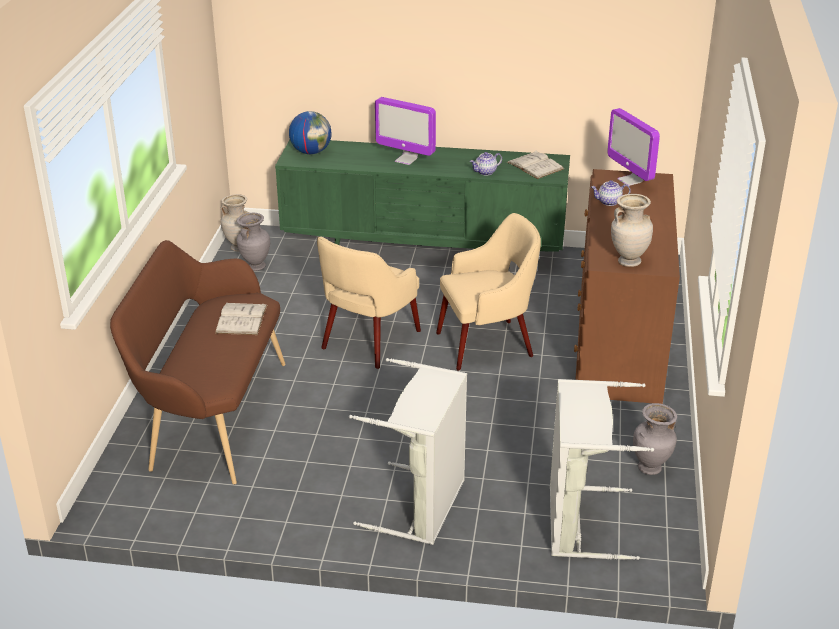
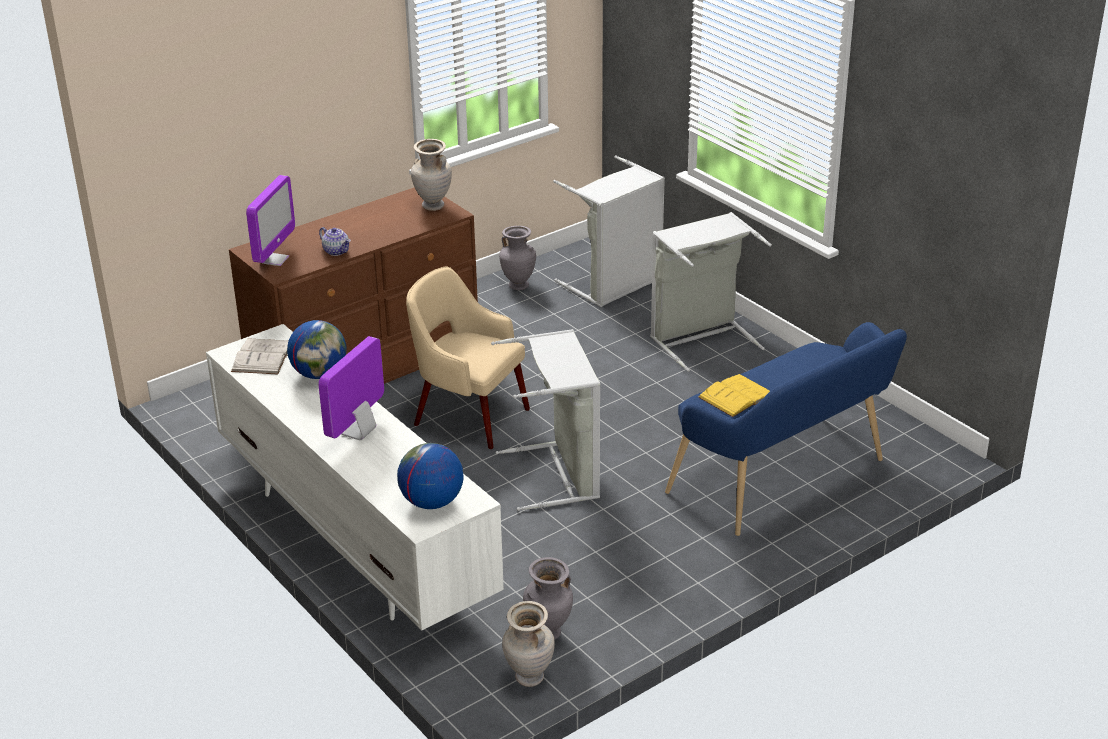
camera: 135 degrees left, 0 degrees up
(211, 416) = (785, 480): brown bench -> blue bench
(241, 319) = (736, 396): white book -> yellow book
(369, 341) = (559, 474): beige armchair -> grey laundry basket
(406, 160) = (358, 432): monitor -> monitor turned 135 degrees counterclockwise
(425, 252) = (352, 541): green cabinet -> white cabinet
(485, 172) = (319, 374): teapot -> globe

